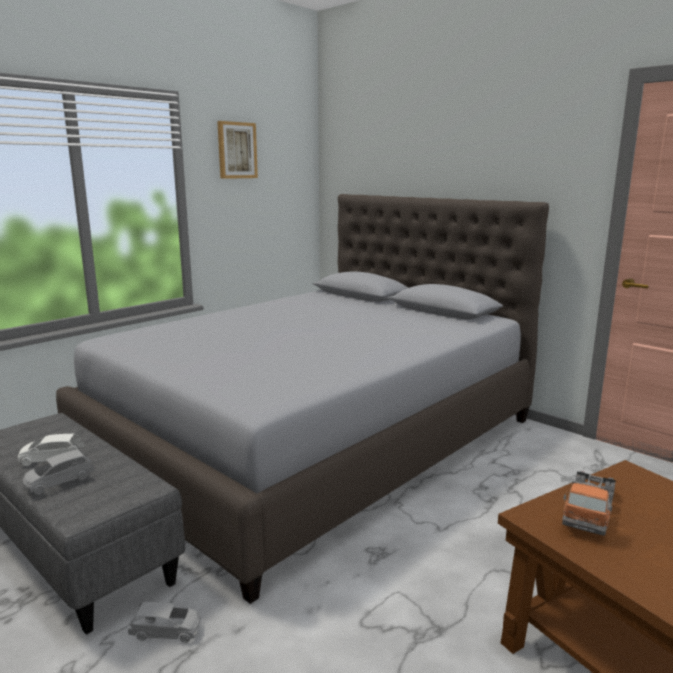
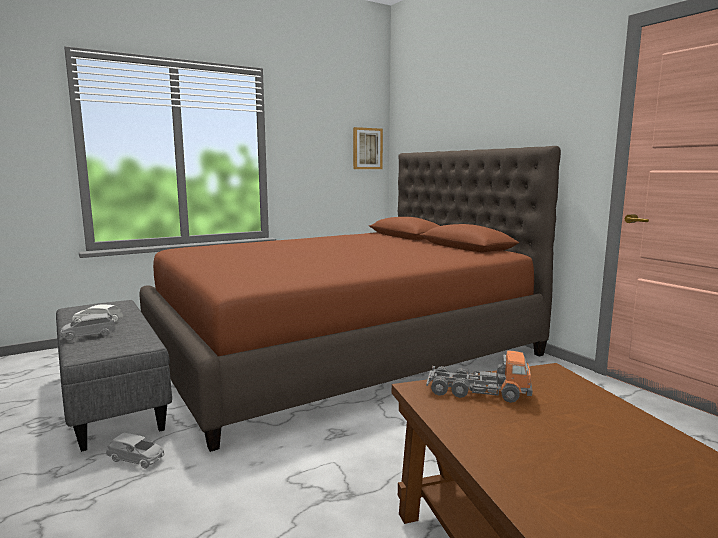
camera: 15 degrees right, 5 degrees down
(237, 150) = (312, 116): picture -> picture (367, 148)
(317, 440) = (342, 351): grey bed -> brown bed
(588, 511) = (477, 392): toy truck -> toy truck turned 120 degrees counterclockwise

